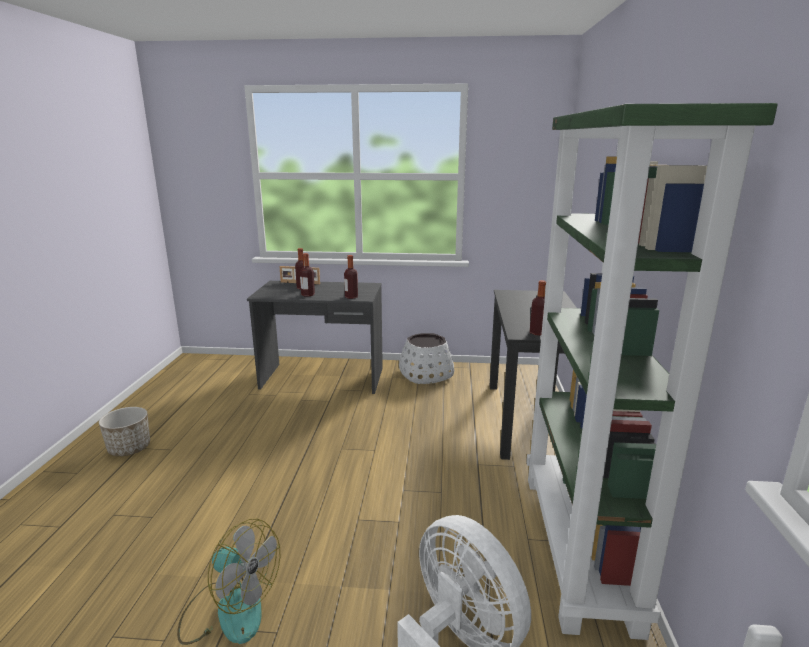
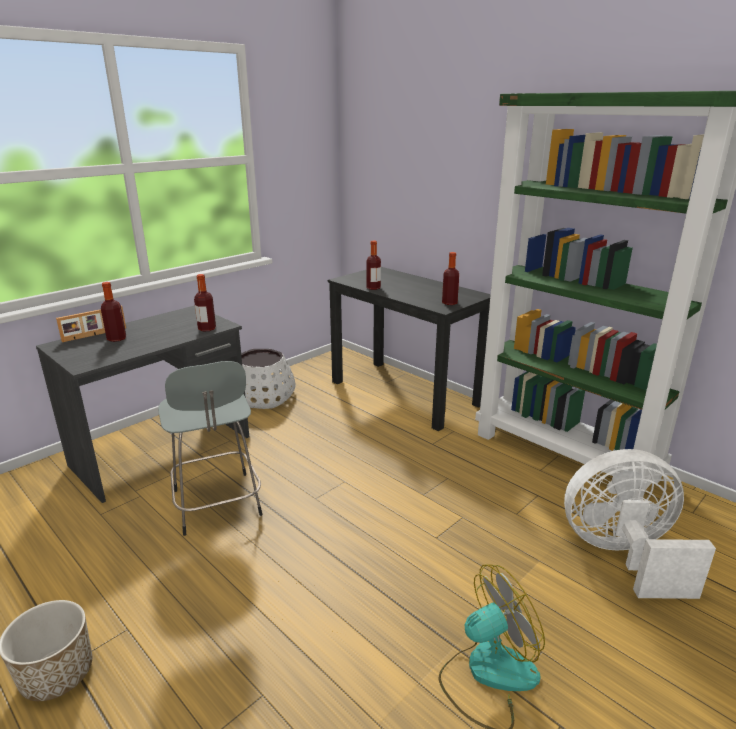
camera: 50 degrees left, 5 degrees up
(294, 420) = (217, 505): none -> grey stool
(308, 295) = (148, 343): bottle -> bottle (373, 288)

